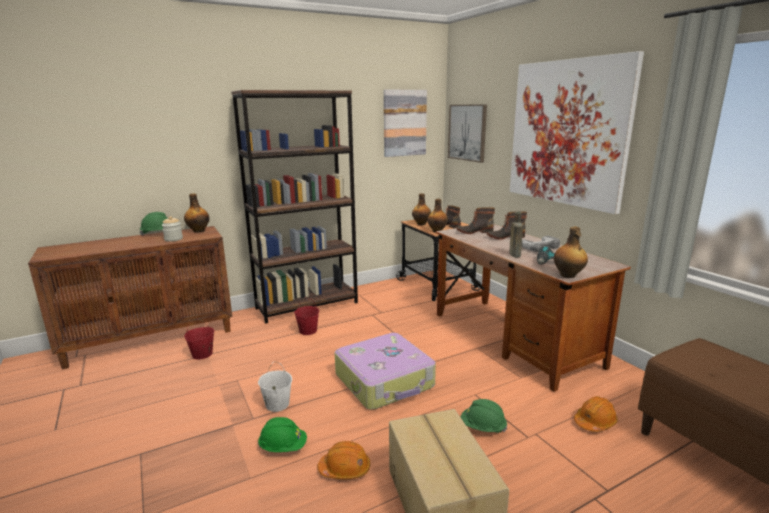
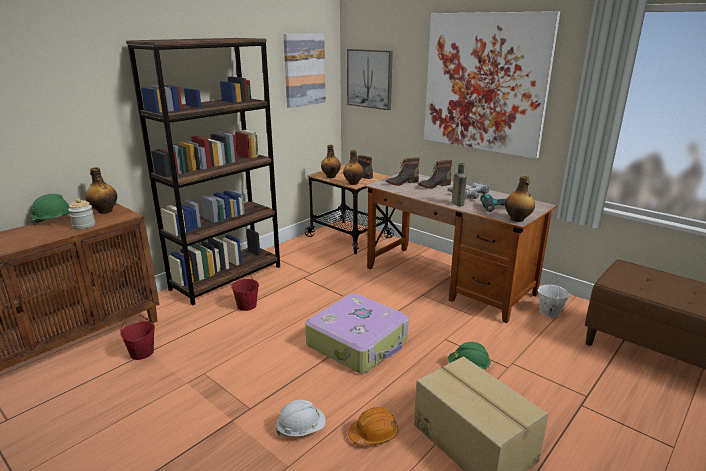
camera: 20 degrees left, 5 degrees up
(277, 404) = (266, 389): white bucket -> white bucket (549, 312)
(283, 447) = (301, 429): green hard hat -> white hard hat
(595, 422) = (550, 343): orange hard hat -> none

